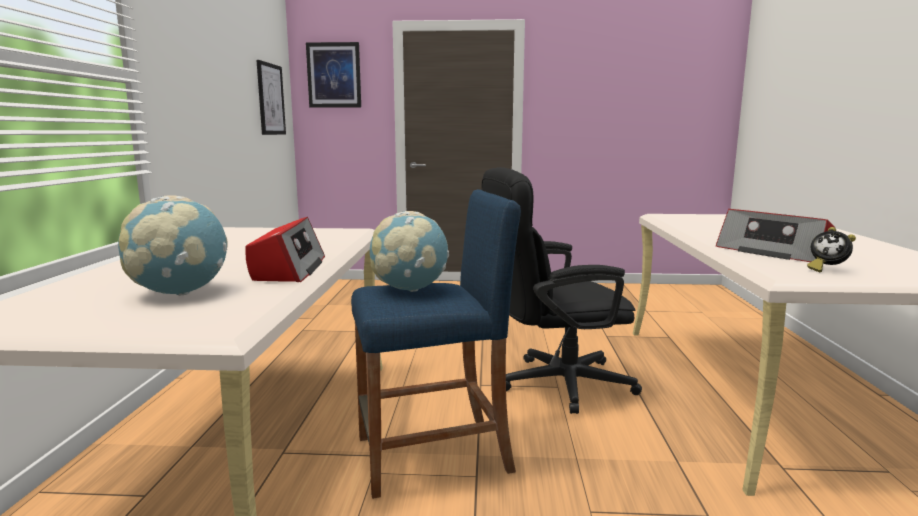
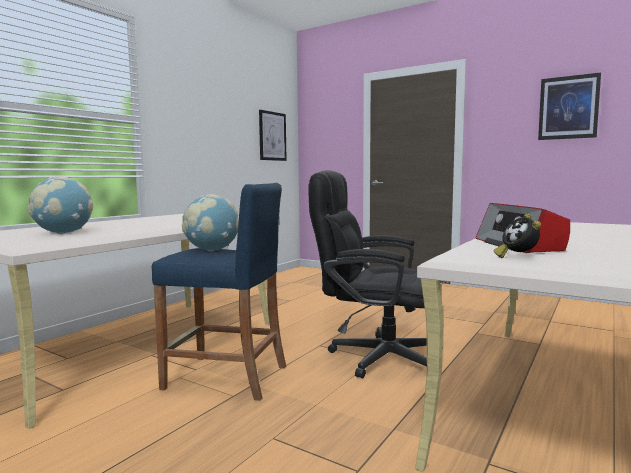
camera: 30 degrees right, 5 degrees down
(289, 269) = (143, 229): radio -> none
(334, 75) = (324, 118): picture -> picture (568, 107)

